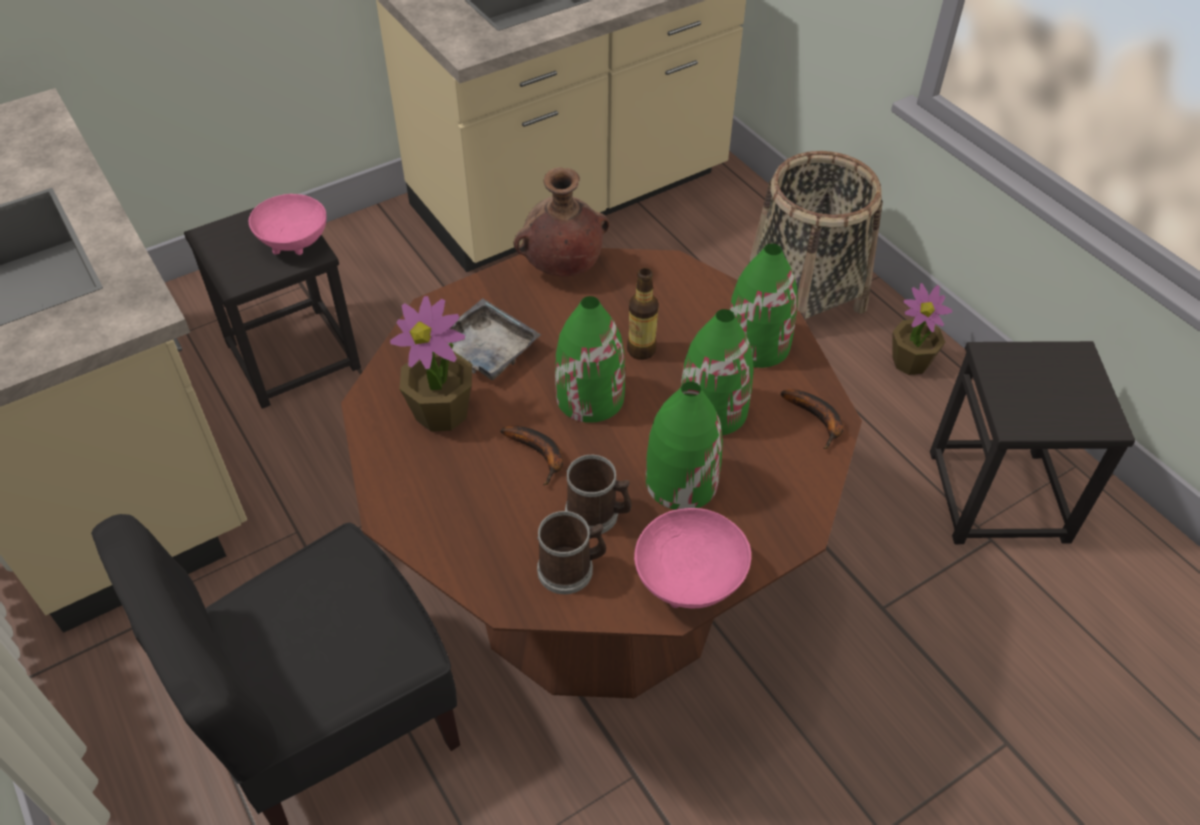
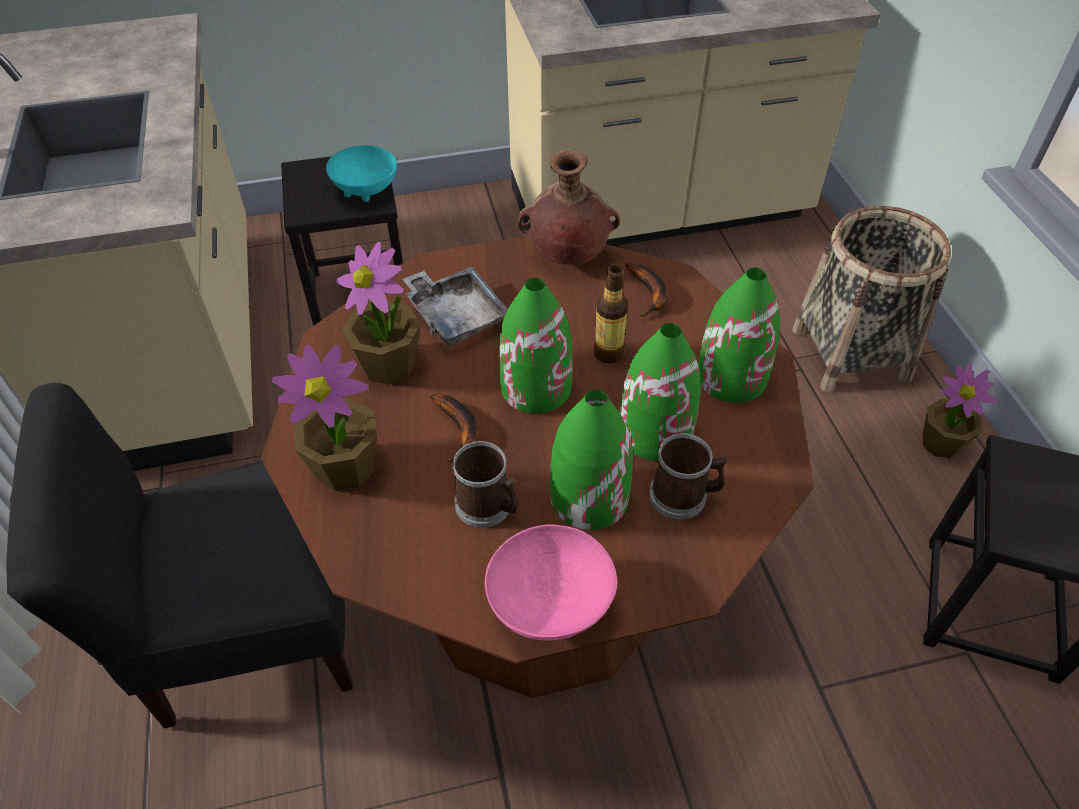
camera: 20 degrees right, 0 degrees up
(295, 243) = (366, 191): pink bowl -> turquoise bowl
(449, 516) = (346, 466): none -> potted plant
(571, 569) = (437, 555): mug -> mug (684, 496)
(818, 420) = (764, 472): banana -> banana (650, 294)

